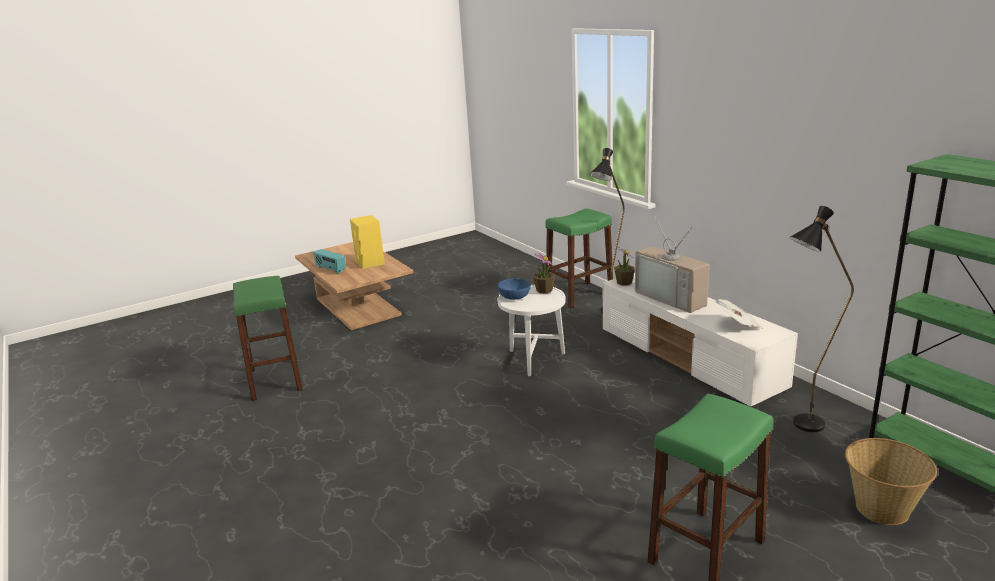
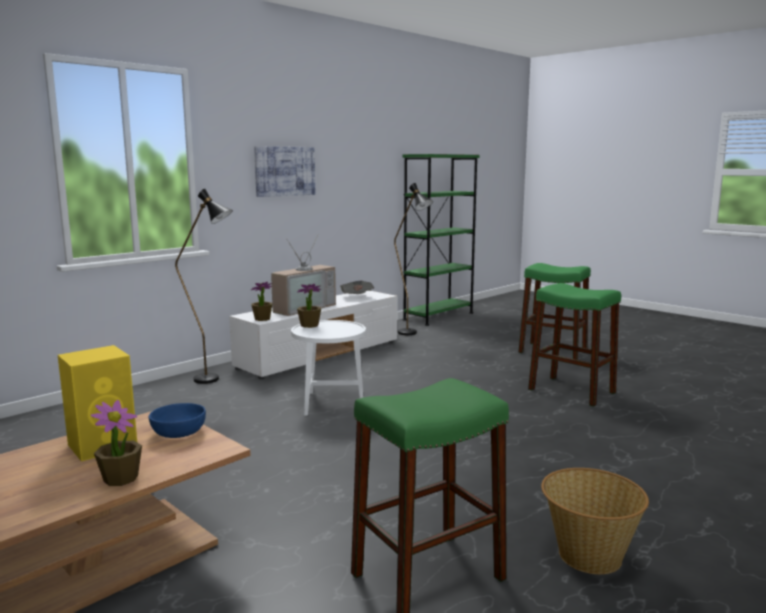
camera: 105 degrees left, 10 degrees down
(330, 269) = (121, 478): radio -> potted plant
(514, 296) = (326, 333): blue bowl -> blue bowl (178, 432)
(579, 295) = (151, 394): green stool -> green stool (571, 391)
(736, 144) = (285, 171): none -> picture
(881, 508) = (482, 326): basket -> basket (588, 555)

